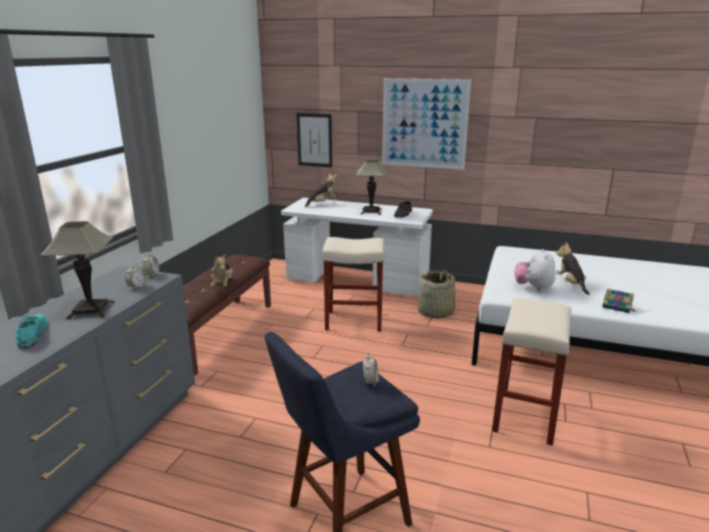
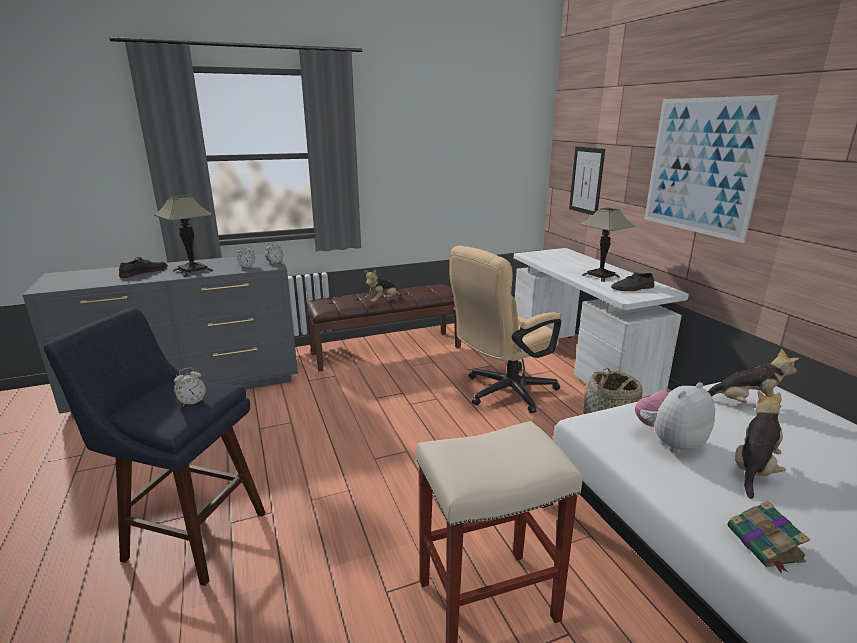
camera: 50 degrees right, 0 degrees up
(32, 333) = (144, 272): turquoise shoe -> grey shoe
(322, 204) = (568, 257): plush toy -> plush toy (745, 404)
(353, 321) = (502, 393): beige stool -> beige office chair

